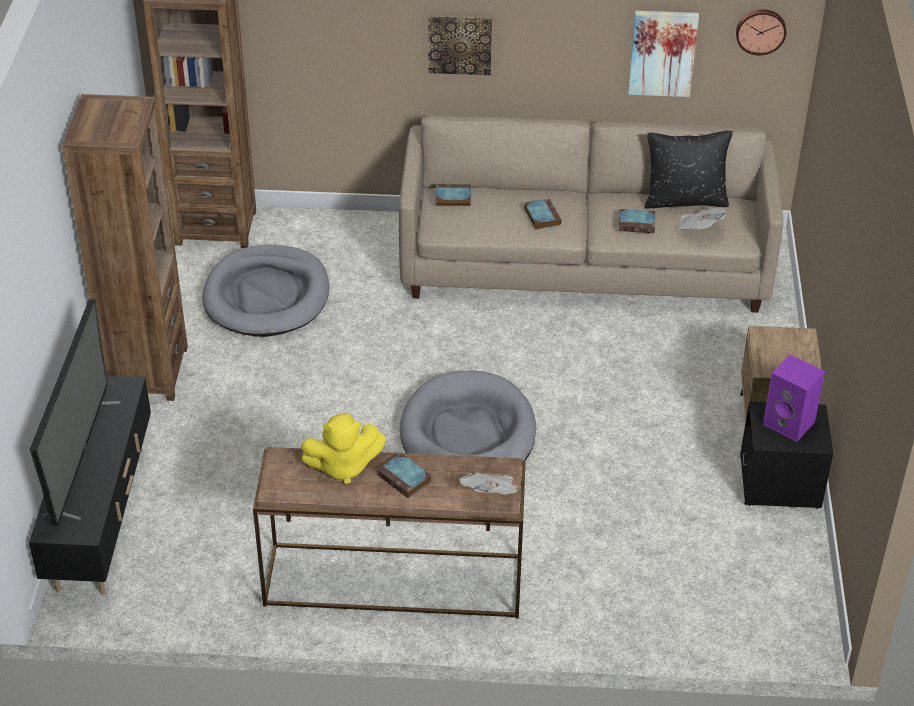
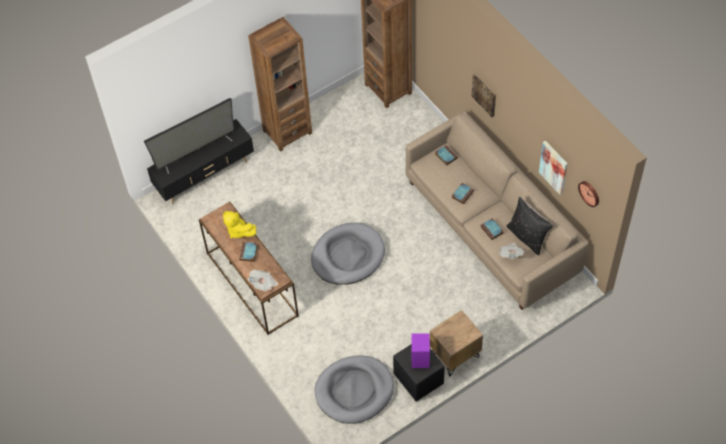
camera: 55 degrees right, 15 degrees up
(267, 296) = (364, 135): grey dog bed -> grey dog bed (354, 391)

